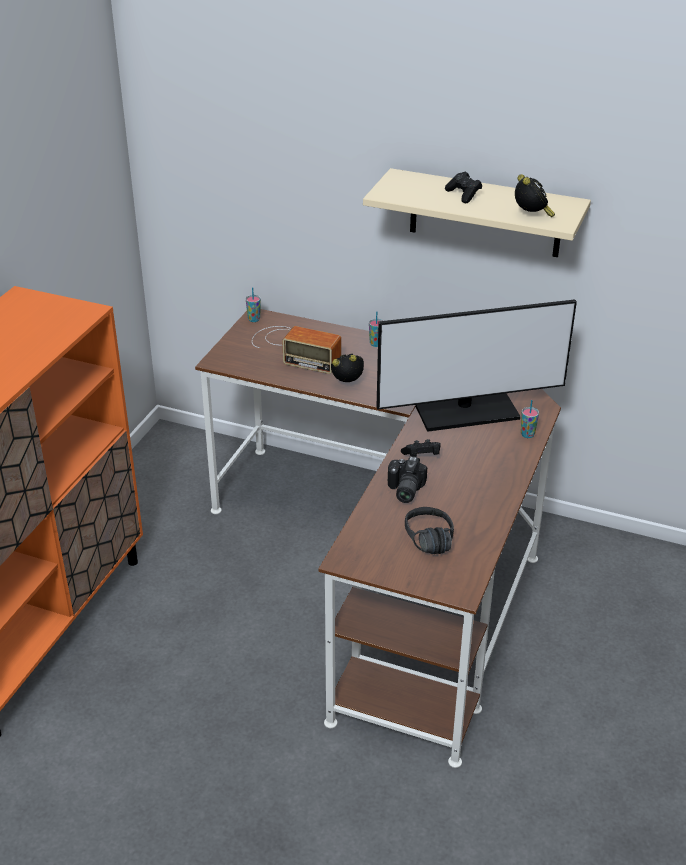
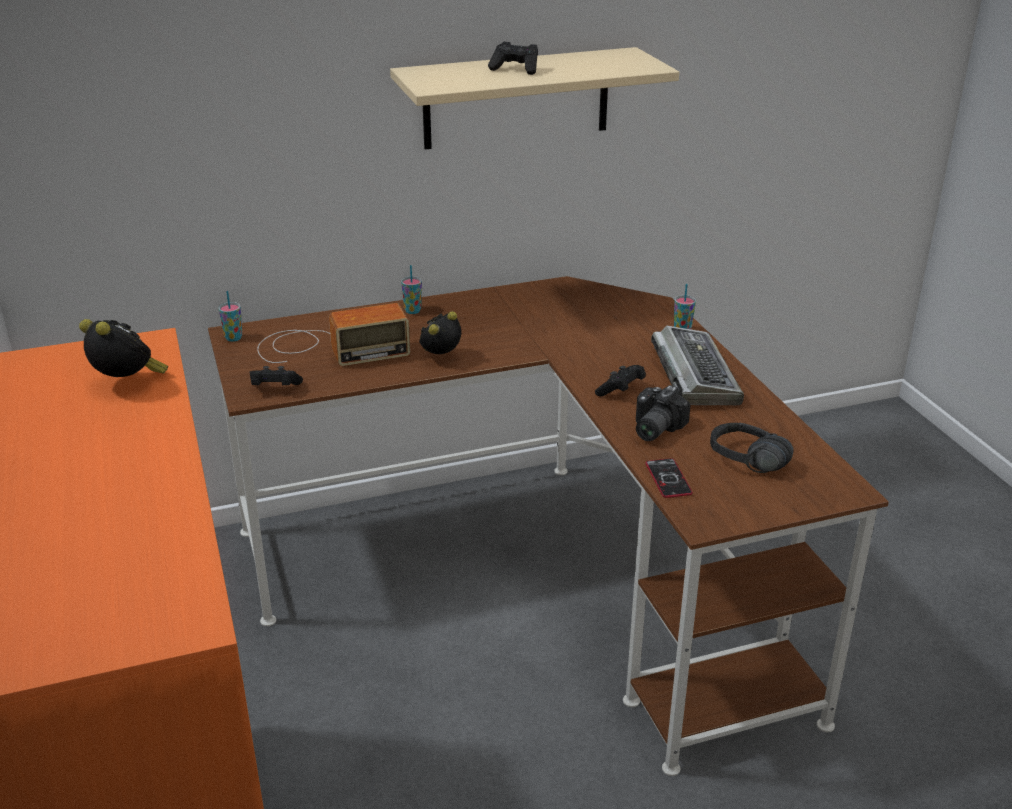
camera: 40 degrees left, 5 degrees down
(233, 363) = (274, 389): none -> black game controller
(364, 525) = (668, 479): none -> phone
(403, 490) = (653, 428): camera -> camera turned 60 degrees clockwise
(467, 412) = (599, 335): monitor -> none
(485, 469) = (693, 375): none -> keyboard
(531, 216) = (615, 68): alarm clock -> alarm clock (128, 383)

